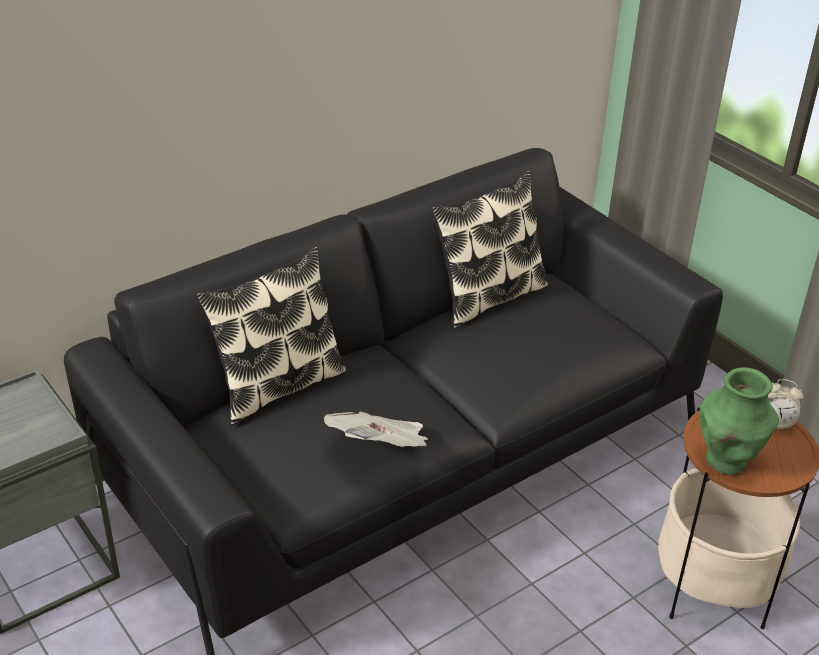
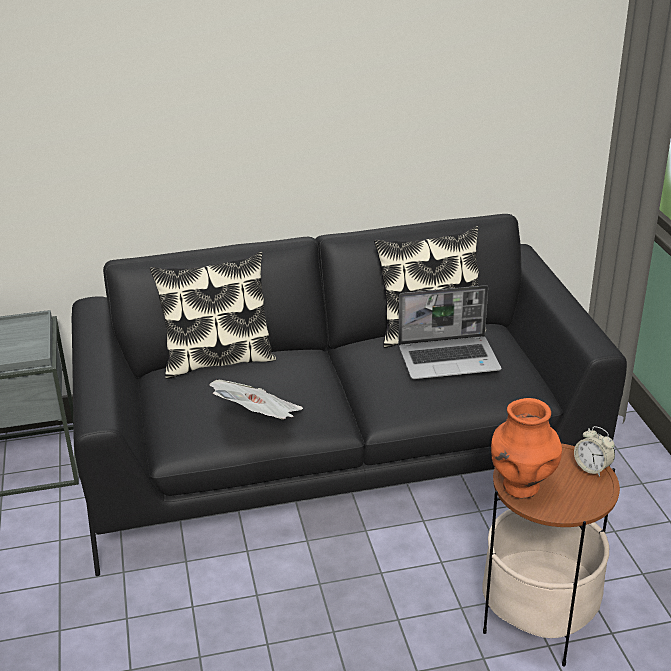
camera: 25 degrees right, 5 degrees down
(535, 327) = (449, 359): none -> laptop
(726, 461) = (521, 487): green vase -> orange vase

